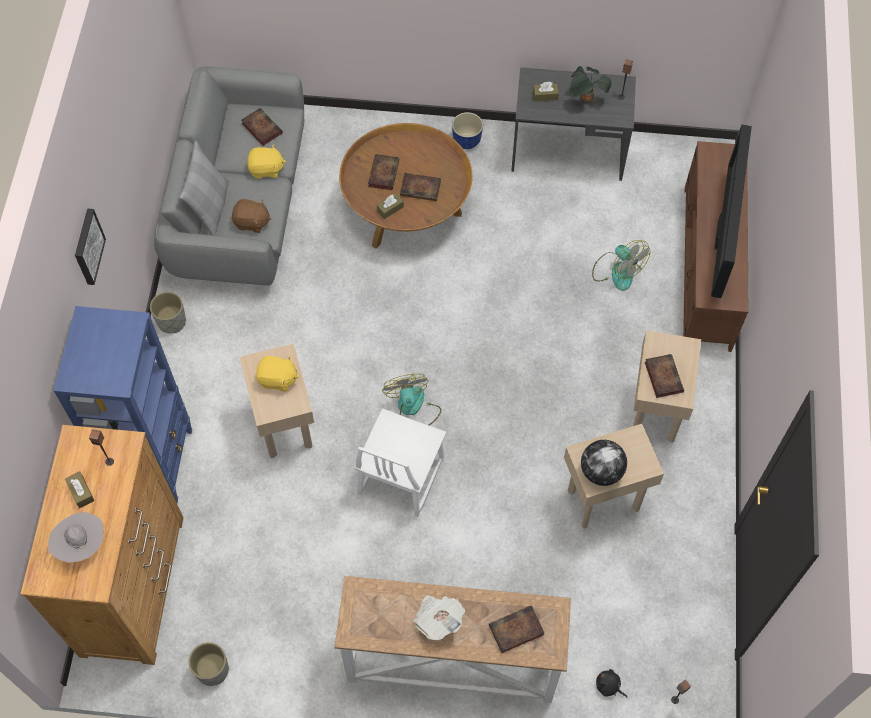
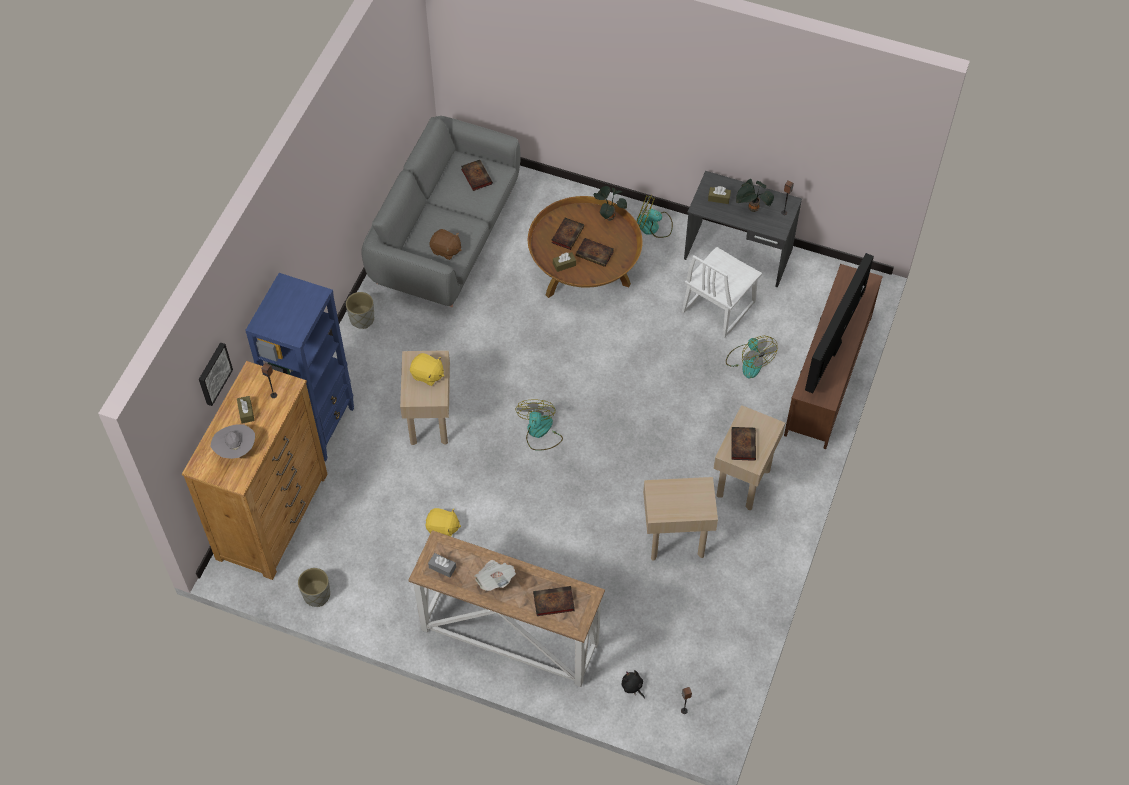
camera: 15 degrees right, 5 degrees down
(87, 246) = (300, 231): picture -> picture (213, 373)
(210, 207) = (416, 231): grey pillow -> none
(266, 169) = (470, 211): yellow plush toy -> yellow plush toy (443, 528)
(371, 620) = (442, 567): none -> grey tissue box
(400, 476) = (512, 483): white chair -> white chair (717, 307)
(423, 141) = (609, 216): none -> potted plant
(467, 141) = (653, 226): planter -> fan
(601, 471) = (667, 505): globe -> none

